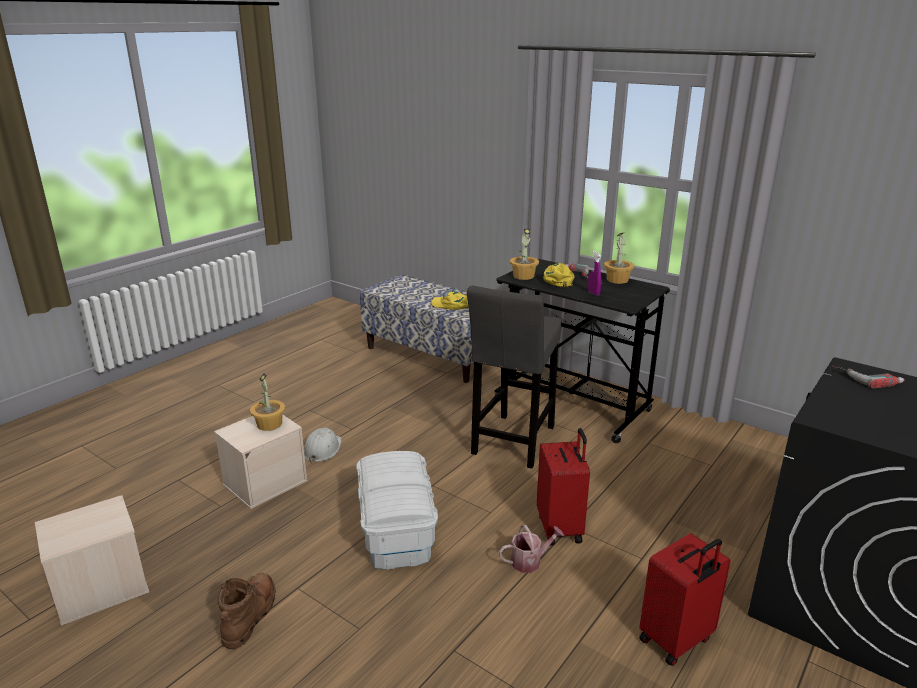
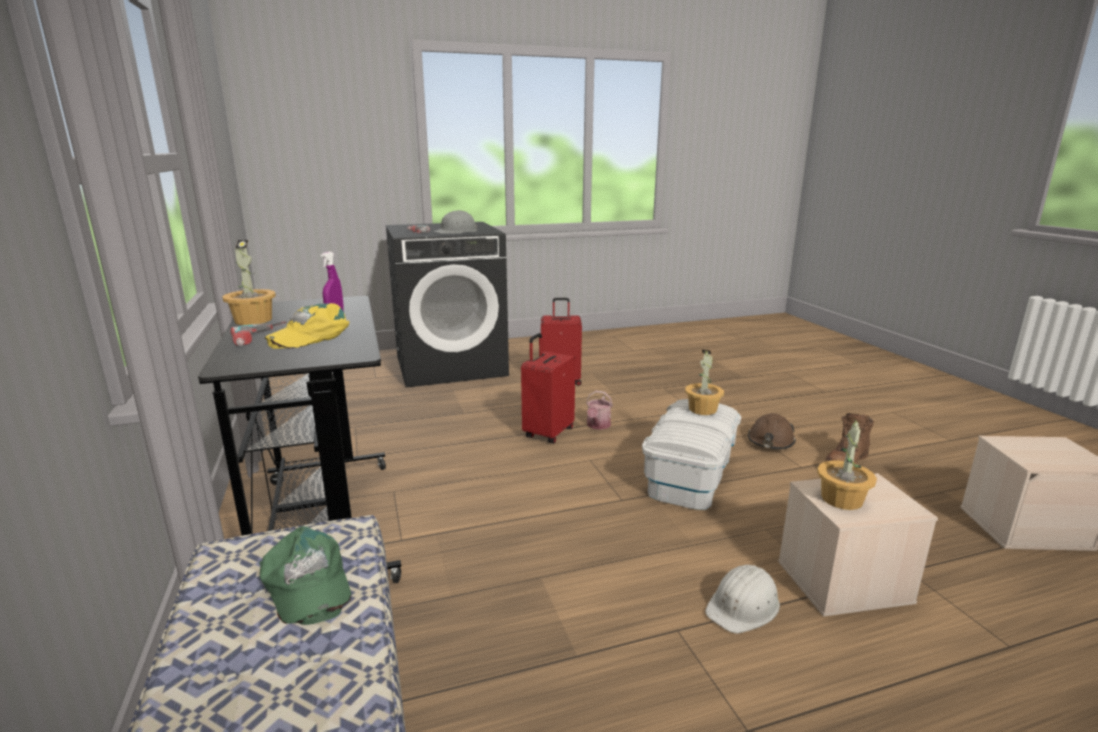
camera: 145 degrees left, 5 degrees down
(336, 620) = (770, 441): none -> brown hard hat
(451, 305) = (306, 585): yellow cap -> green cap
(512, 443) = (479, 509): grey stool -> none
(523, 276) = (331, 353): potted plant -> potted plant (702, 409)
(530, 561) = (597, 426): watering can -> watering can turned 90 degrees counterclockwise
(850, 402) = (457, 232): none -> grey hard hat

